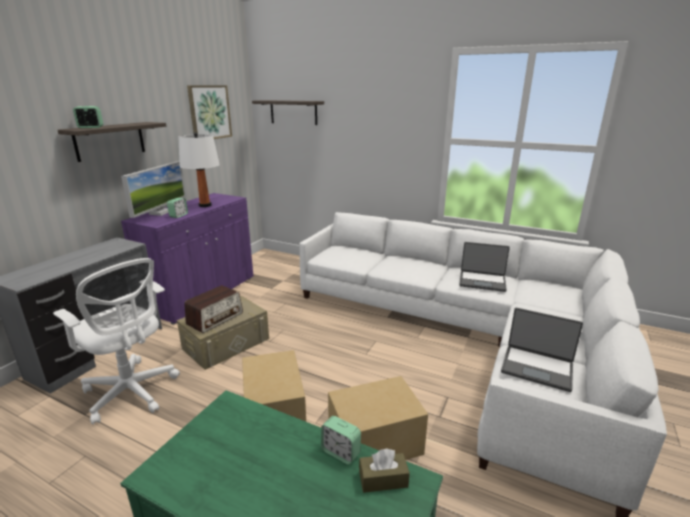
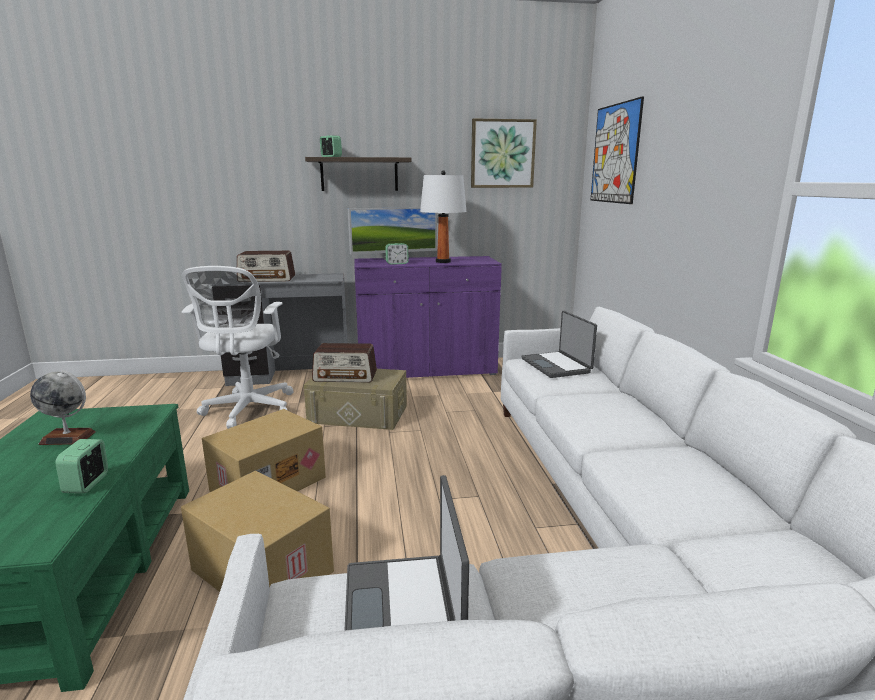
camera: 55 degrees right, 5 degrees down
(63, 265) = (267, 279): none -> radio
(231, 460) = (68, 438): none -> globe
(293, 112) = (615, 154): shelf -> picture
(383, 479) = (40, 521): brown tissue box -> none
(482, 281) = (673, 482): laptop -> laptop (557, 365)

